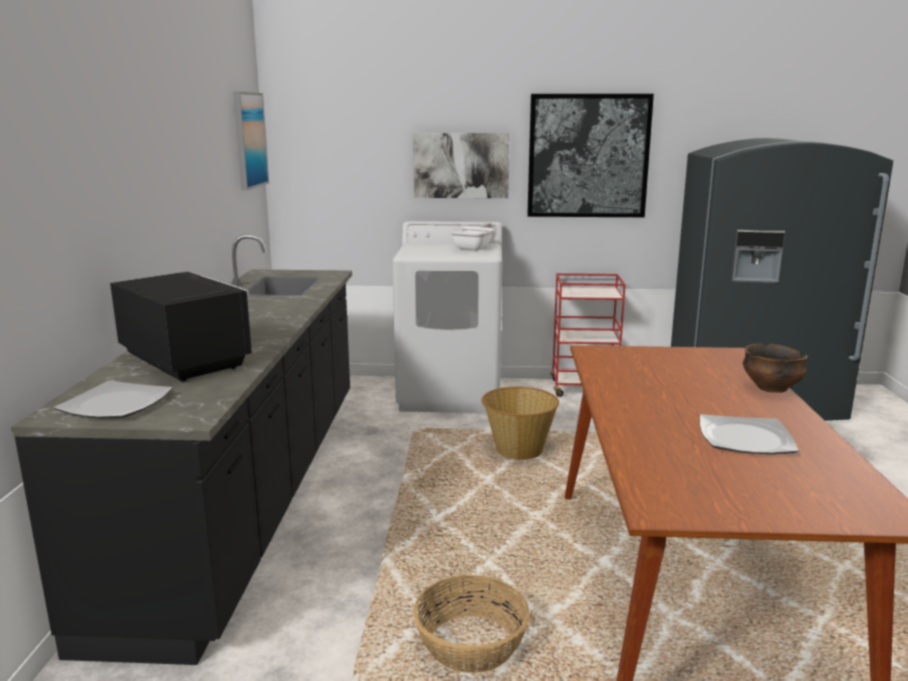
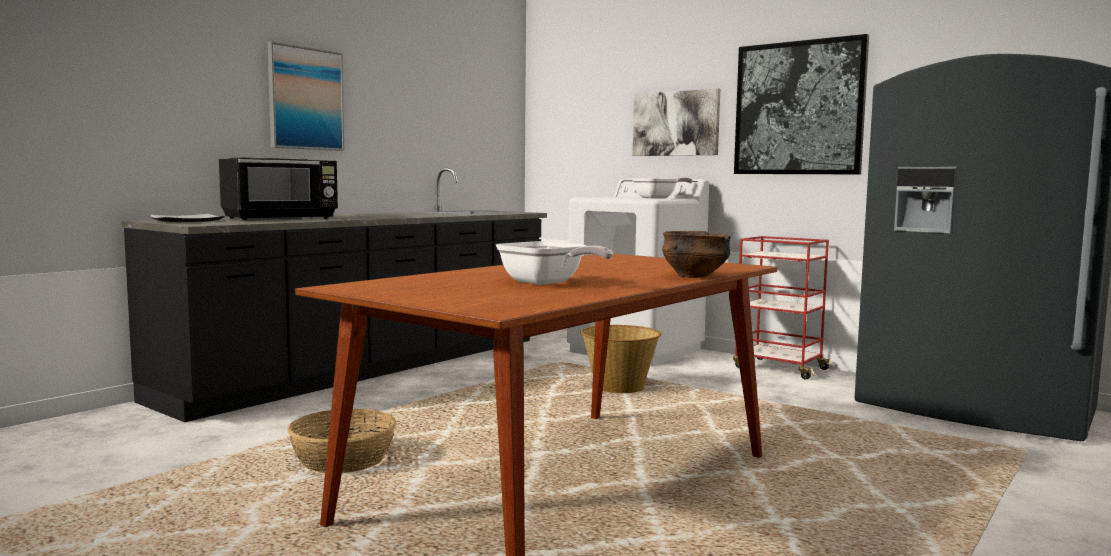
camera: 35 degrees right, 10 degrees down
(185, 360) = (281, 218): black microwave -> black microwave turned 60 degrees clockwise
(249, 140) = (497, 103): picture -> picture (305, 99)
(746, 439) = (547, 283): plate -> frying pan

